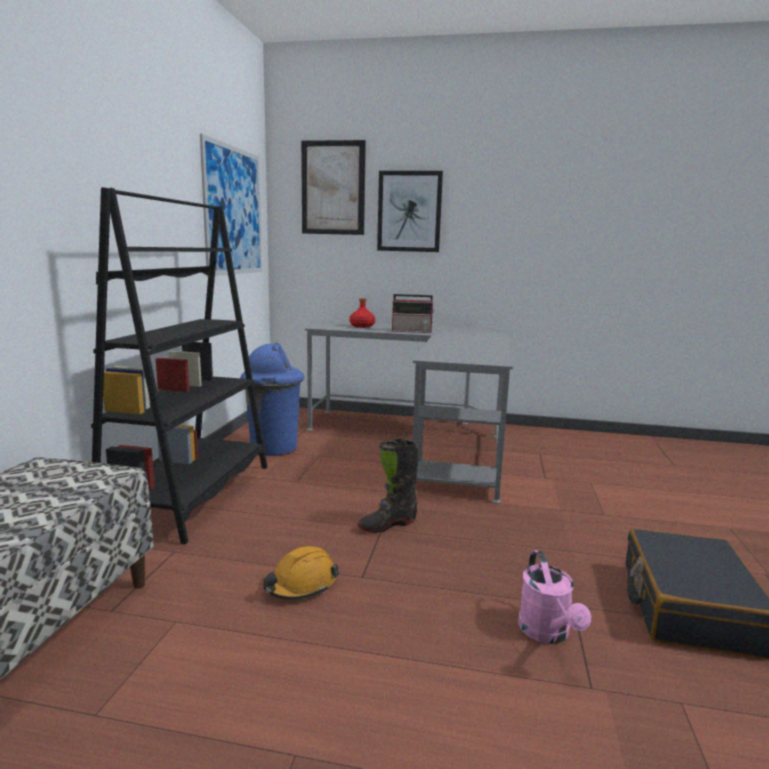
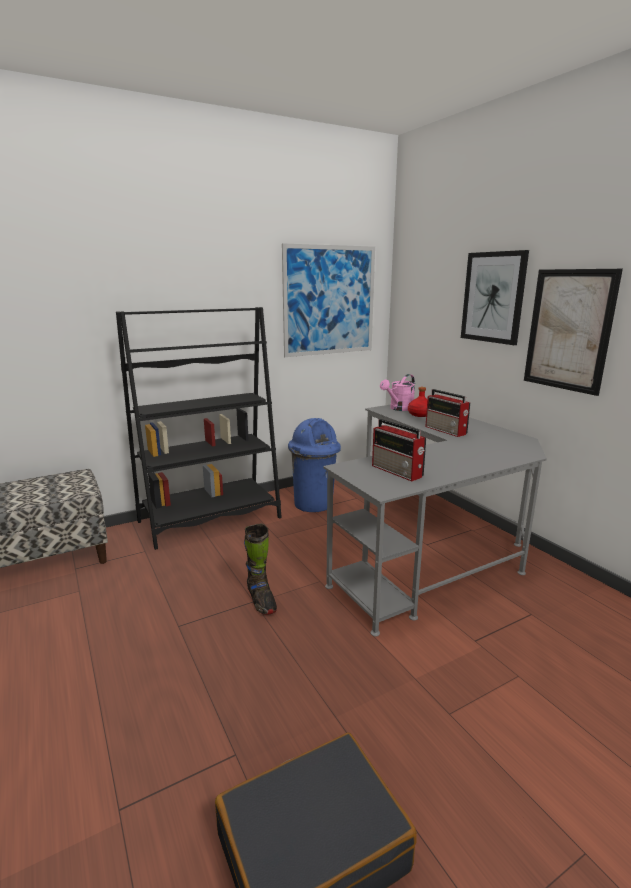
camera: 50 degrees right, 5 degrees up
(301, 585) = (147, 608): orange hard hat -> none
(333, 188) = (434, 272): picture -> picture (568, 330)
(387, 525) = (261, 601): black boot -> black boot turned 135 degrees counterclockwise
(467, 353) = (398, 471): none -> radio
(548, 633) = (178, 753): pink watering can -> pink watering can (399, 409)

